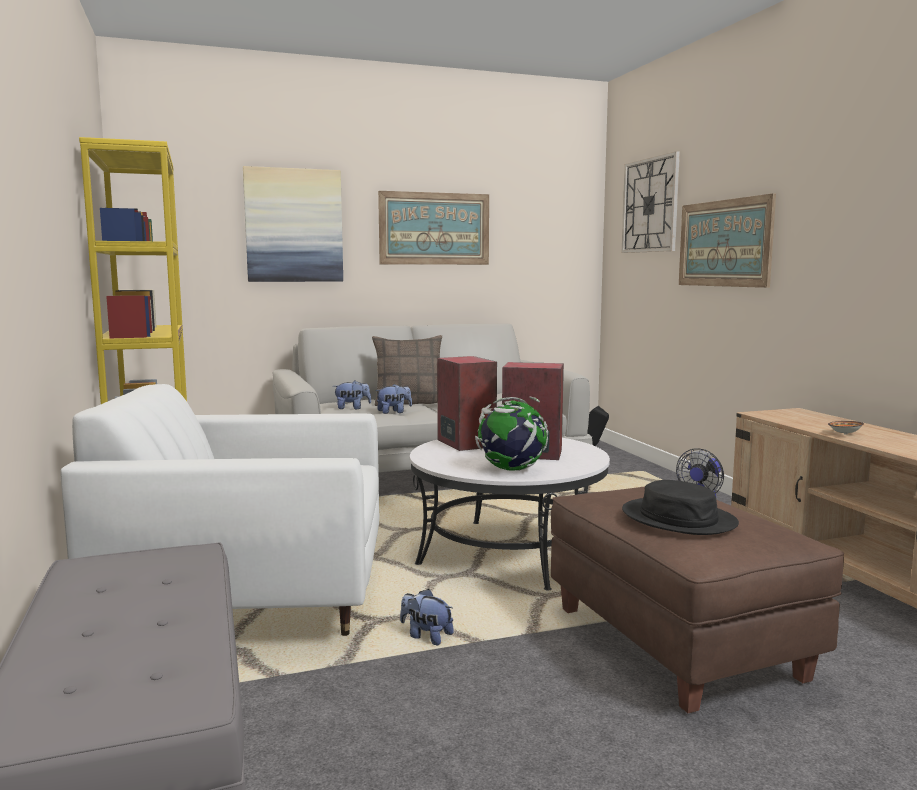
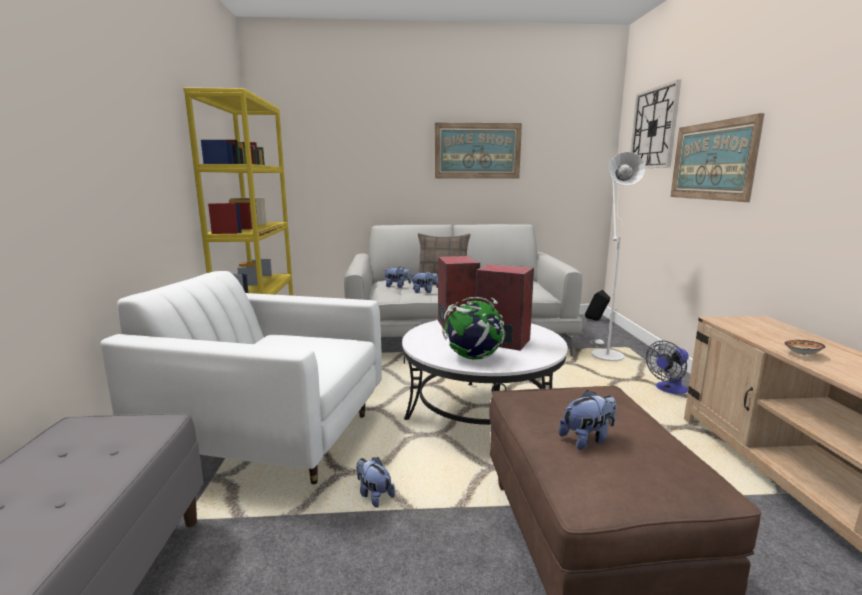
camera: 15 degrees right, 5 degrees up
(294, 225) = (372, 150): picture -> none
(619, 479) = (604, 354): none -> white floor lamp
(678, 518) = (587, 439): black hat -> plush toy

